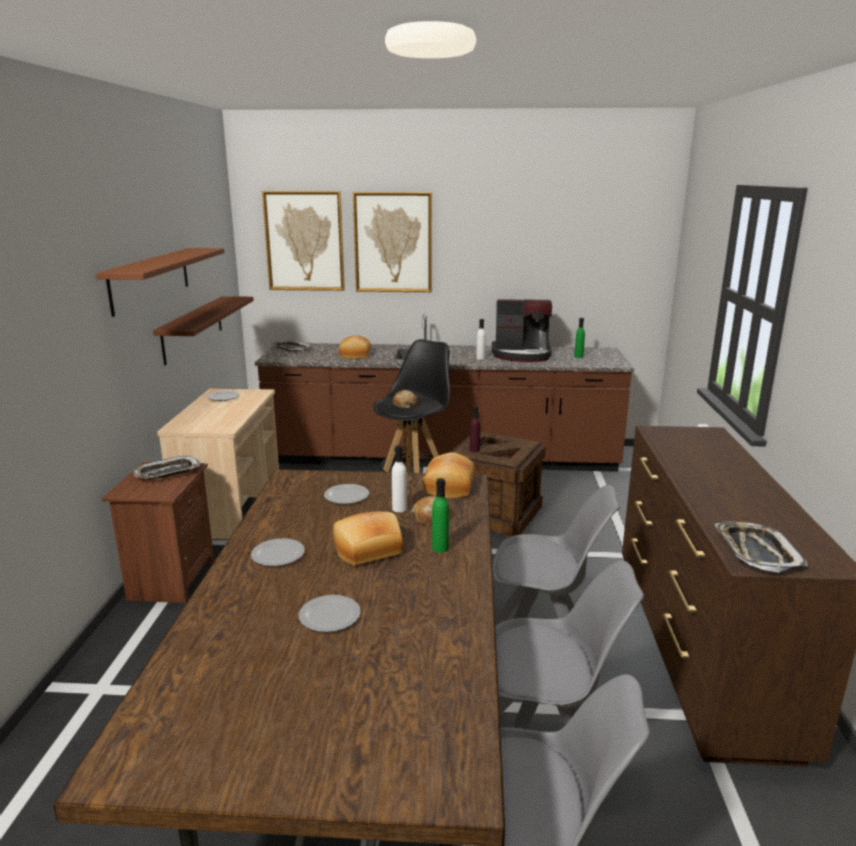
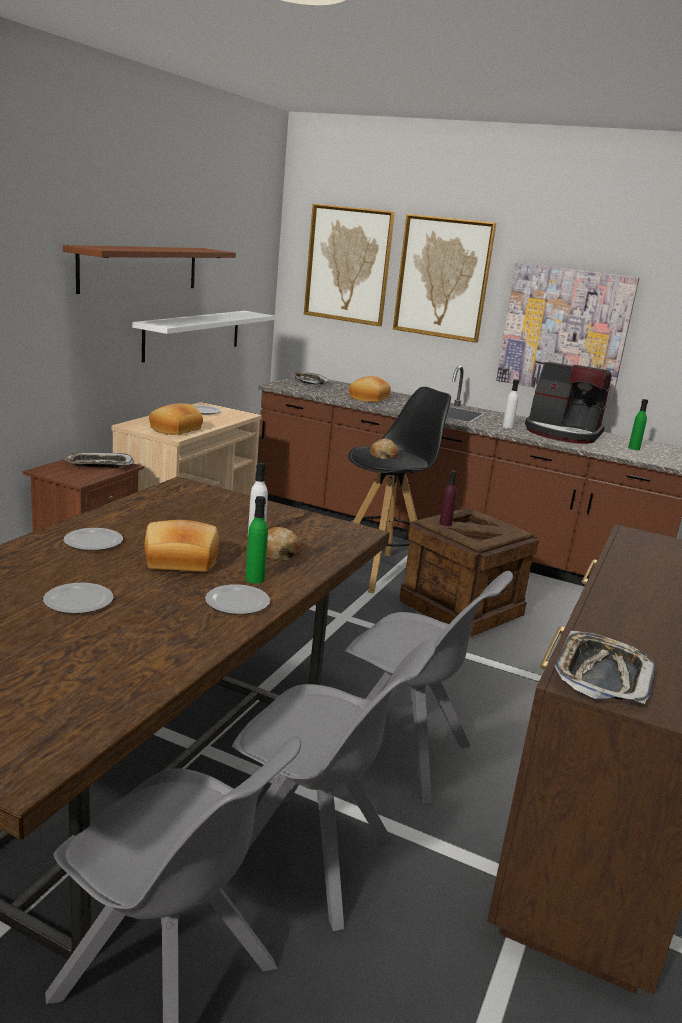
camera: 20 degrees right, 0 degrees up
(193, 328) = (193, 334): brown shelf -> white shelf
(346, 496) = (216, 513): plate -> plate (236, 602)
(447, 487) = (330, 531): bread -> bread (175, 429)
(501, 272) = (565, 331): none -> picture

